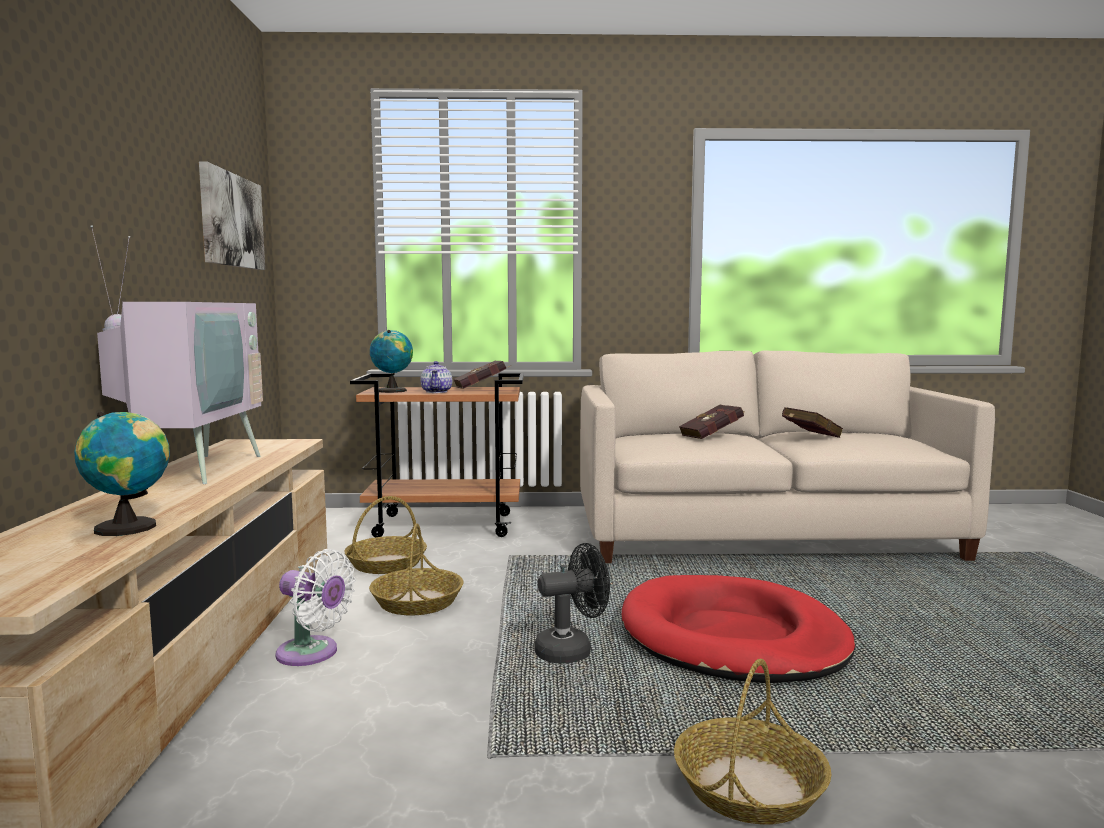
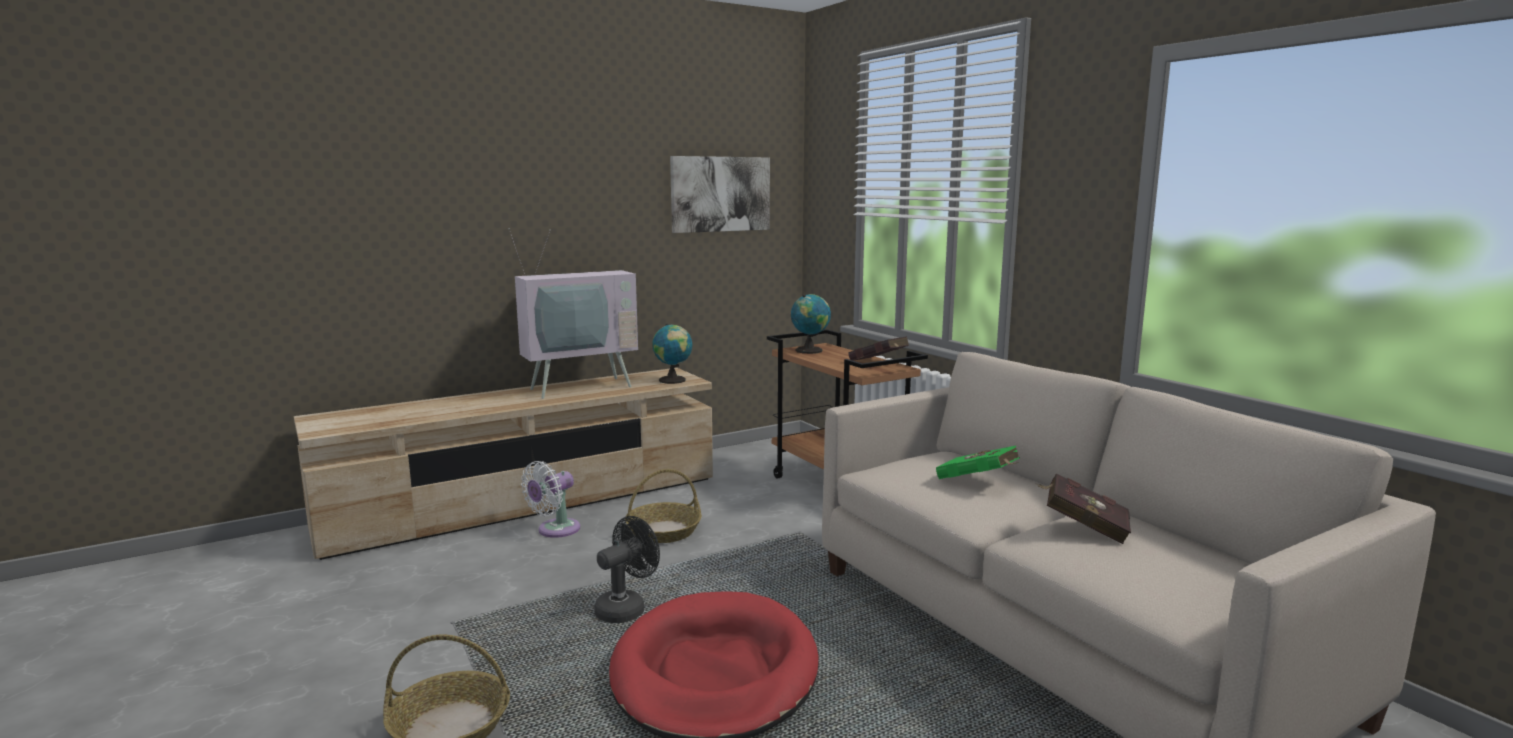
camera: 60 degrees right, 5 degrees up
(130, 527) = (437, 413): globe -> globe (673, 380)
(312, 653) = (555, 530): white fan -> white fan turned 45 degrees clockwise
(386, 564) = (725, 499): basket -> none
(437, 392) = (827, 359): teapot -> none
(572, 650) = (626, 608): black fan -> black fan turned 90 degrees counterclockwise
(713, 436) = (979, 482): red book -> green book

